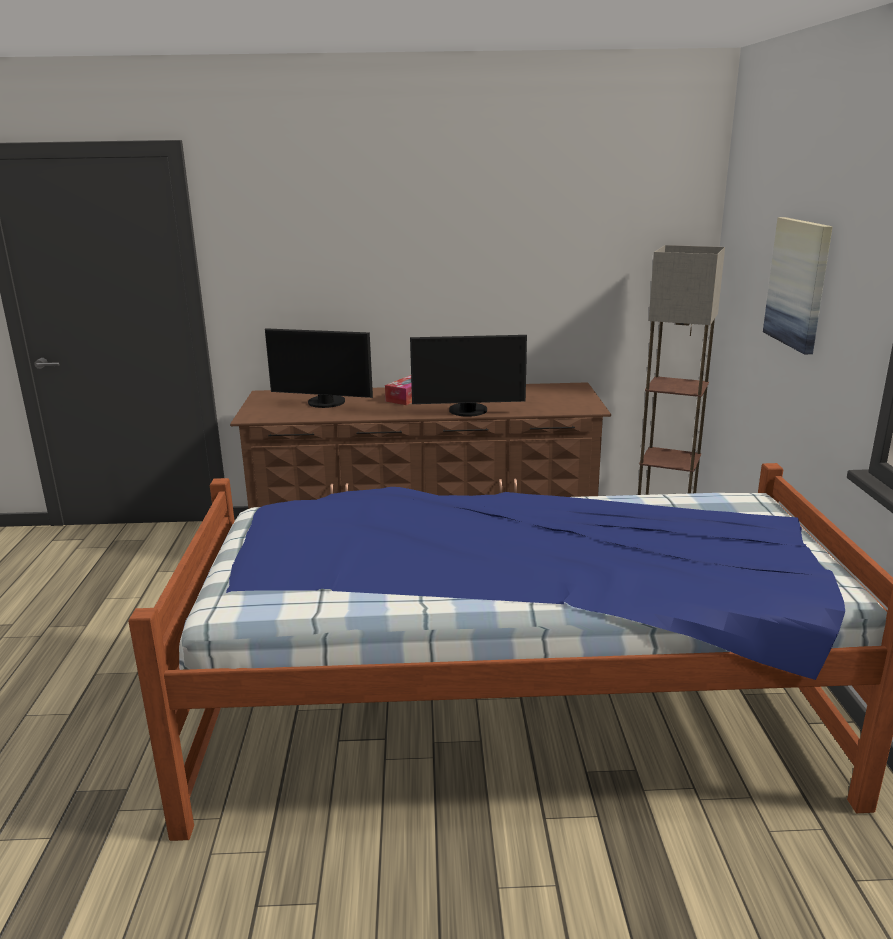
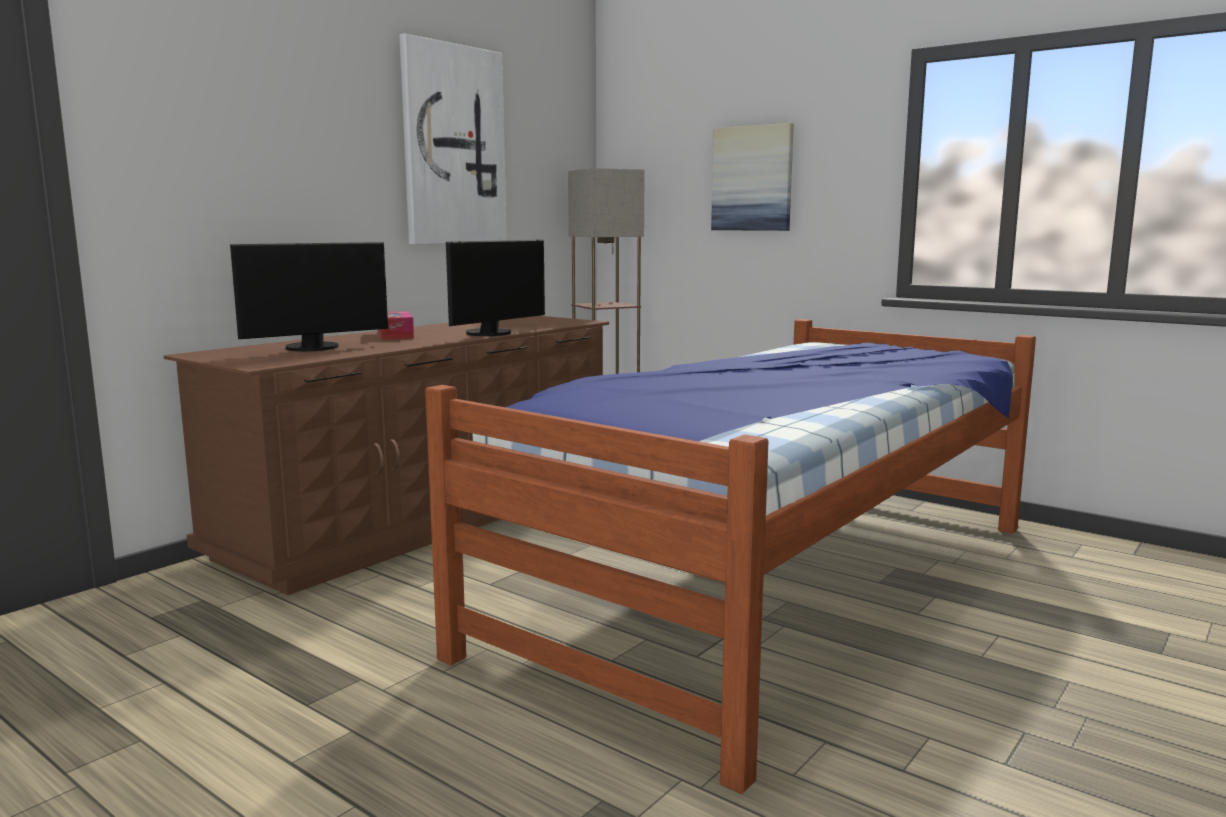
camera: 50 degrees left, 10 degrees down
(518, 230) = (453, 146): none -> picture

